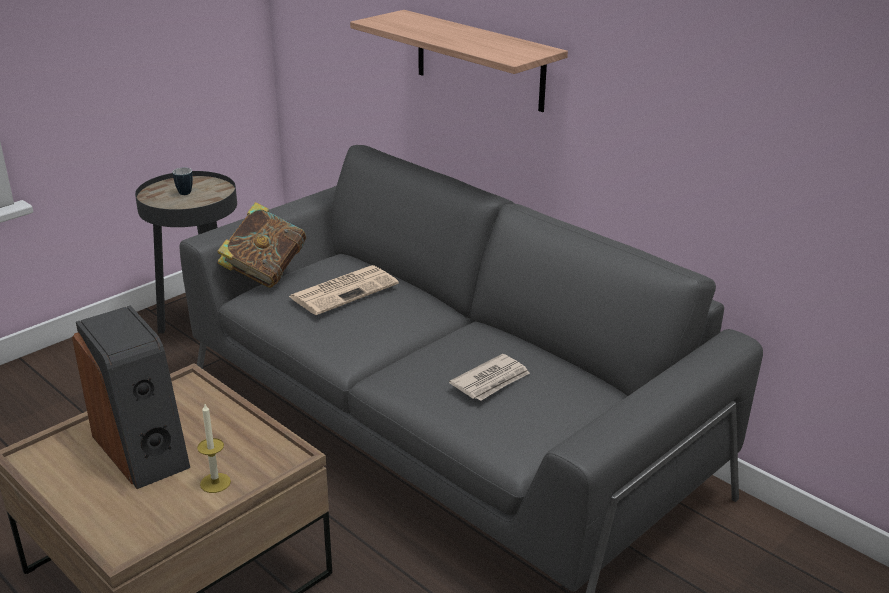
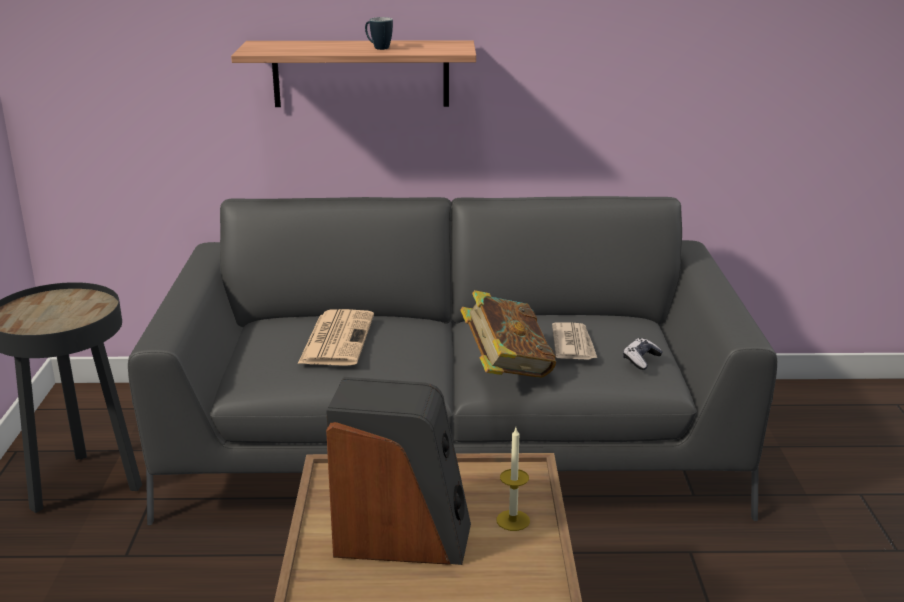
camera: 45 degrees left, 5 degrees down
(185, 191) = (48, 312): mug -> mug (378, 48)
(265, 273) = (226, 359): book -> book (506, 368)
(524, 423) = (641, 360): none -> game controller

